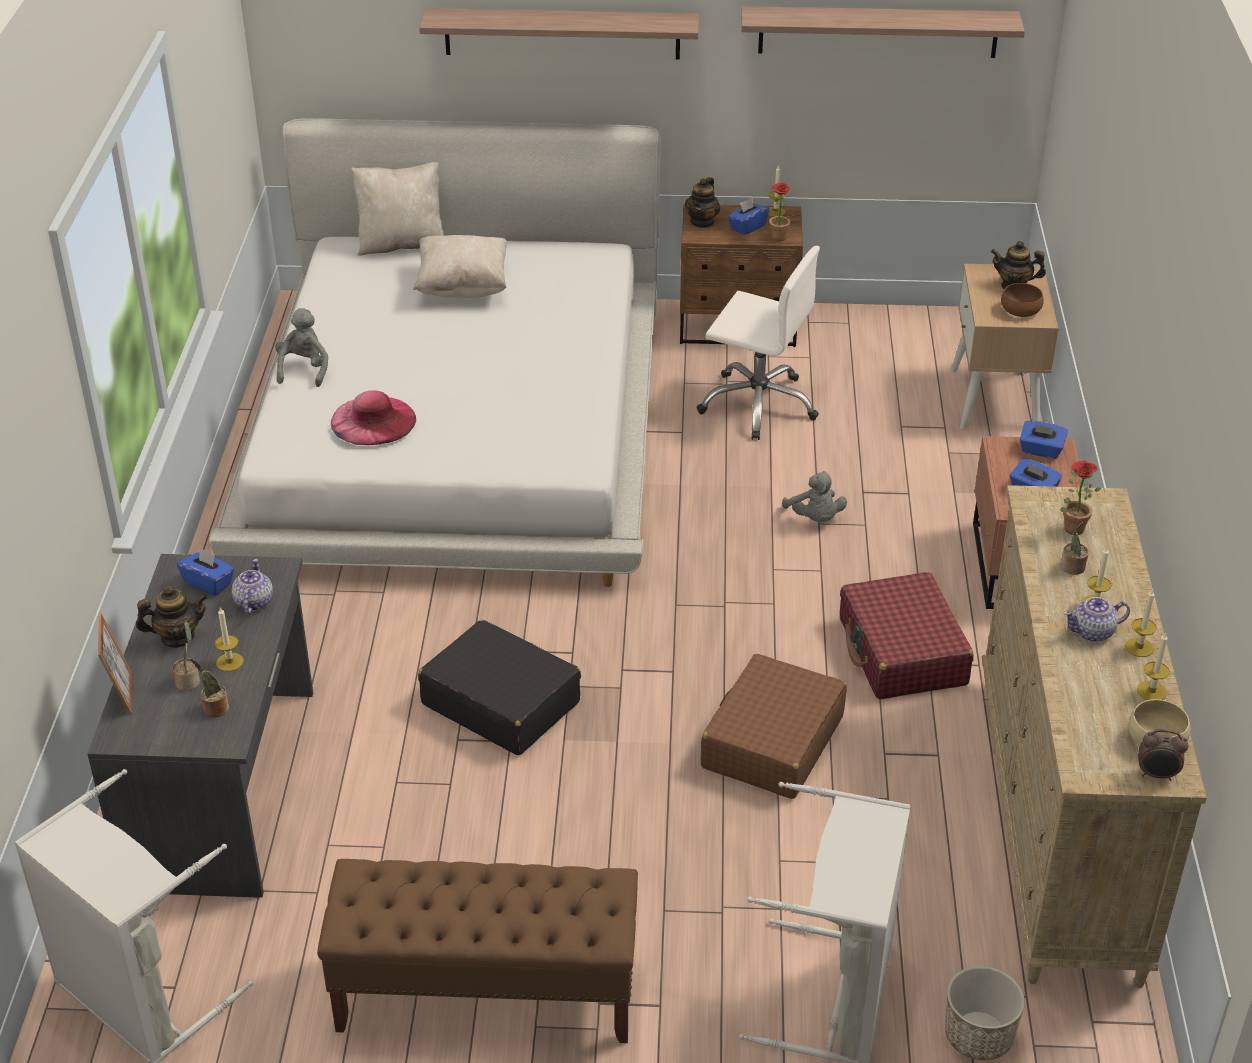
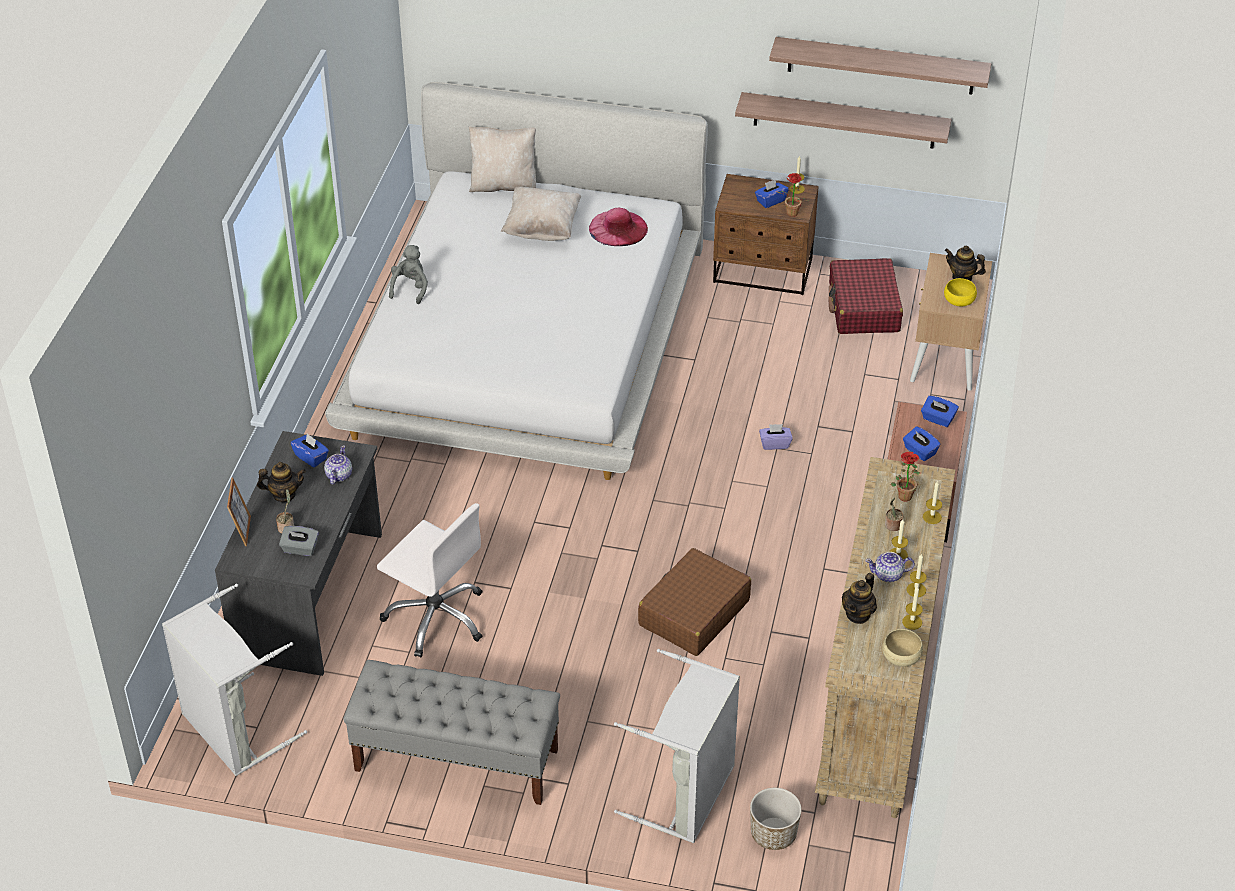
camera: 10 degrees right, 5 degrees up
(214, 708) = (300, 549): potted plant -> grey tissue box
(229, 662) = (315, 517): candle -> candle (932, 517)
(373, 420) = (451, 337): pink hat -> pink hat (618, 228)
(485, 994) = (456, 760): brown bench -> grey bench
(500, 702) = (510, 559): black suitcase -> none
(562, 33) = (637, 41): shelf -> shelf (844, 120)
(702, 222) = (737, 192): teapot -> teapot (858, 614)
(758, 404) = (759, 342): white office chair -> white office chair (436, 617)
(814, 518) = (775, 444): grey plush toy -> purple tissue box
(902, 652) = (807, 557): red suitcase -> red suitcase (863, 308)
(1020, 310) = (959, 300): brown bowl -> yellow bowl
(1157, 775) = (892, 680): alarm clock -> none

